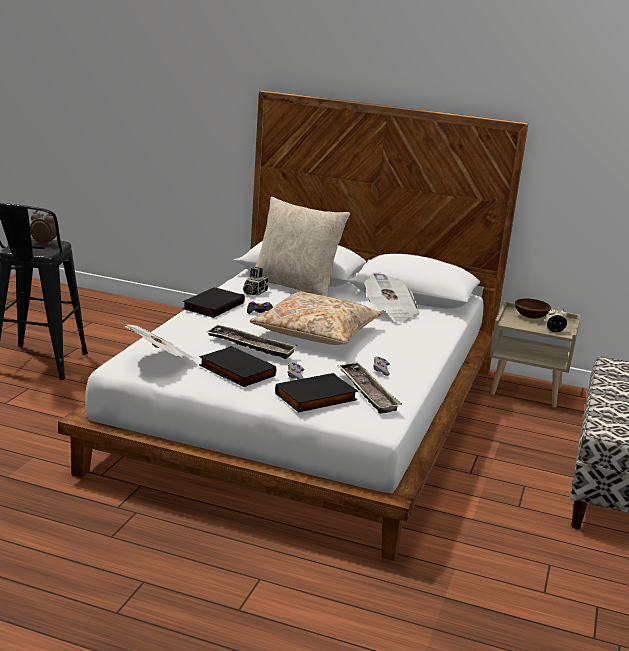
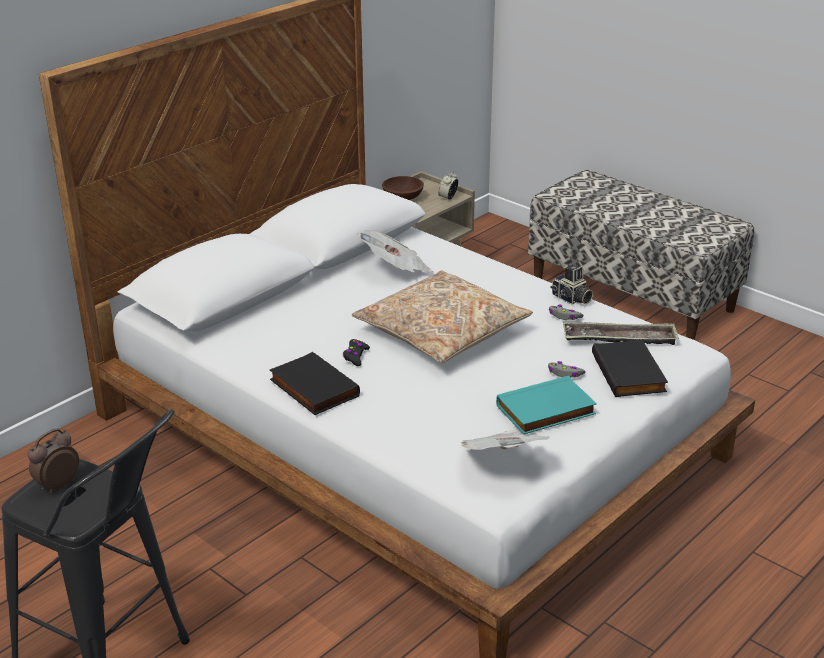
camera: 65 degrees left, 10 degrees up
(235, 371) = (546, 411): black book -> turquoise book
(251, 346) = (481, 384): tray -> none
(254, 292) = (275, 347): camera -> camera (571, 299)
(295, 287) = (269, 312): beige pillow -> none

